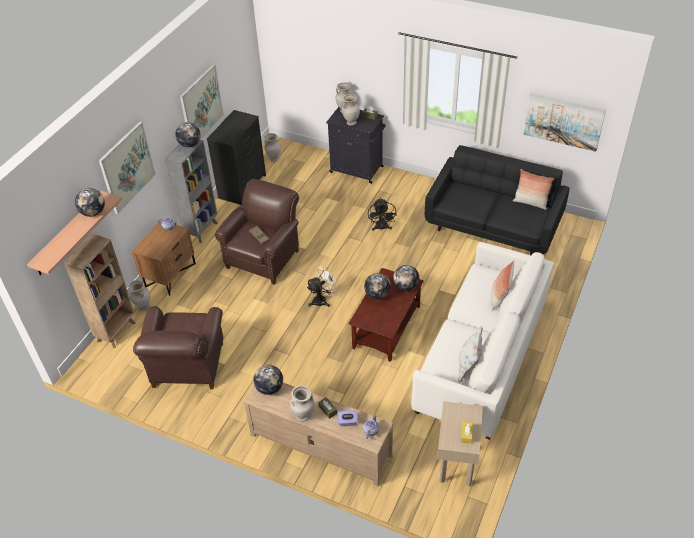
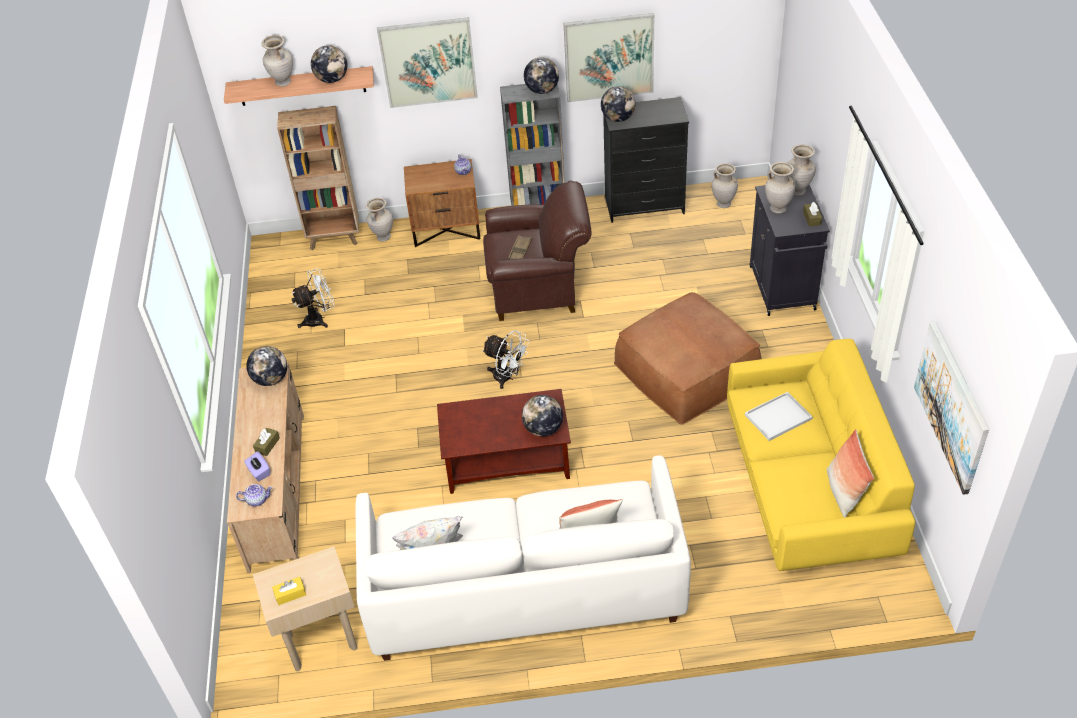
camera: 60 degrees right, 0 degrees up
(187, 368) = (319, 319): brown armchair -> white fan
(303, 416) = (245, 428): beige vase -> beige vase (282, 83)
(377, 295) = (506, 408): globe -> globe (618, 118)
(381, 228) = (687, 369): black fan -> brown ottoman
(468, 200) = (778, 416): none -> white tray
(493, 225) = (808, 488): black sofa -> yellow sofa

